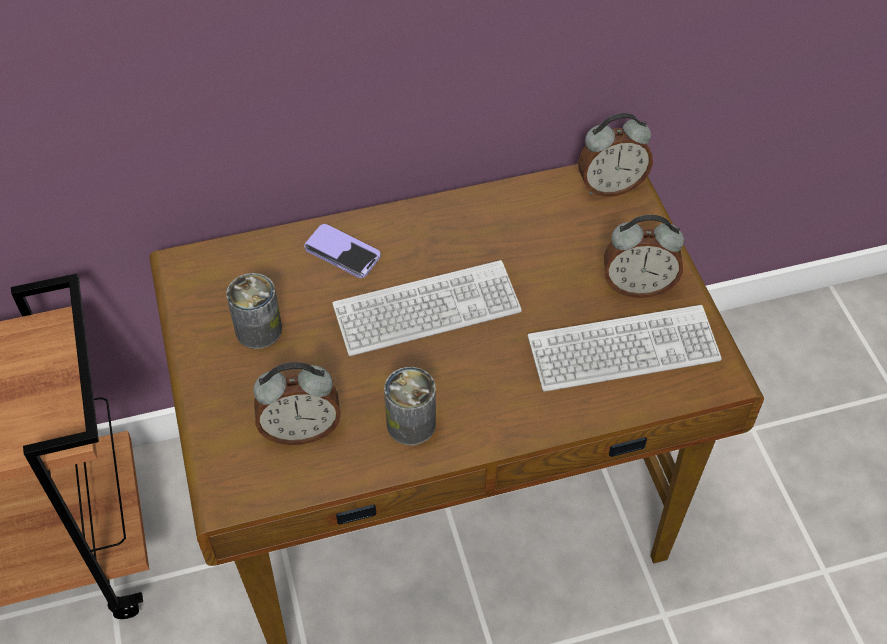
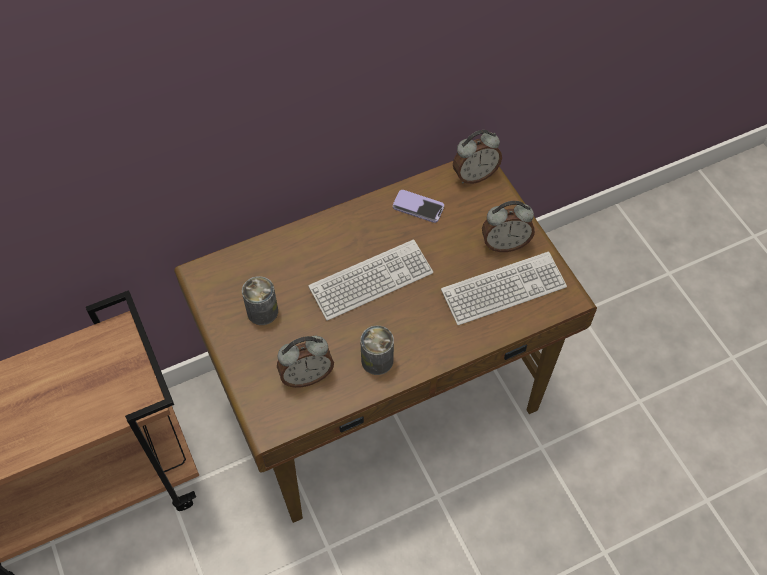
camera: 10 degrees left, 5 degrees up
(342, 253) = (306, 248): phone -> phone (418, 207)

